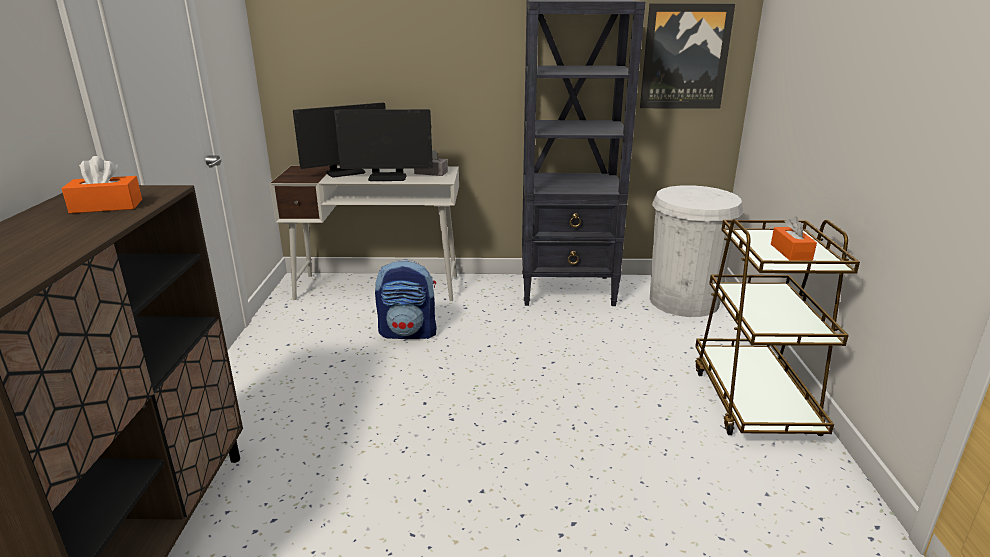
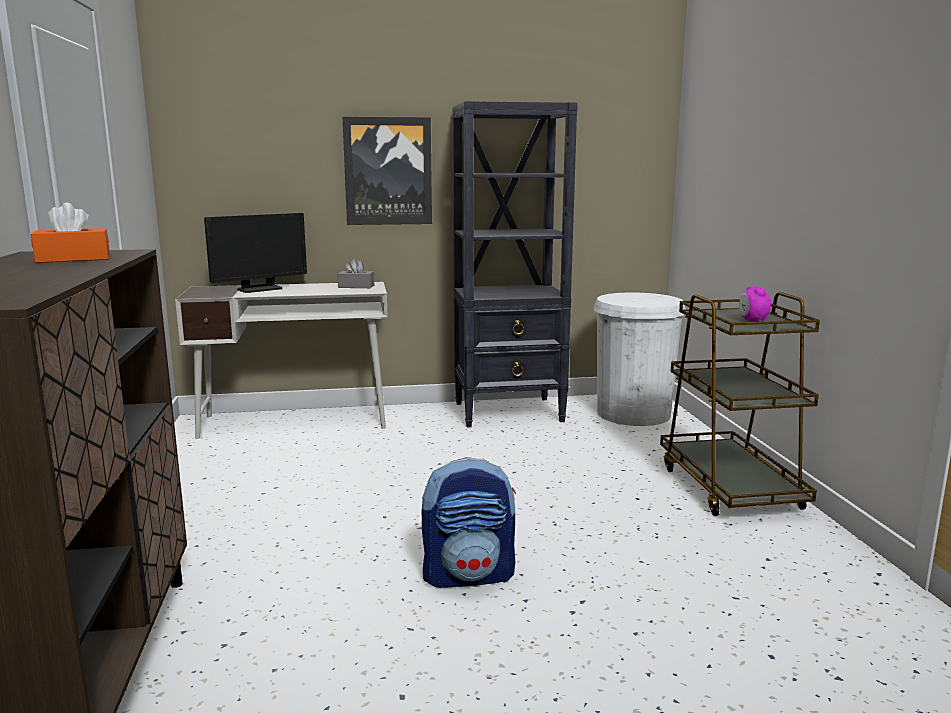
camera: 10 degrees left, 10 degrees down
(387, 177) = (310, 291): monitor -> none
(409, 333) = (345, 458): backpack -> backpack (469, 575)
(685, 57) = (611, 165): picture -> picture (388, 171)
(791, 252) = (752, 321): orange tissue box -> alarm clock

